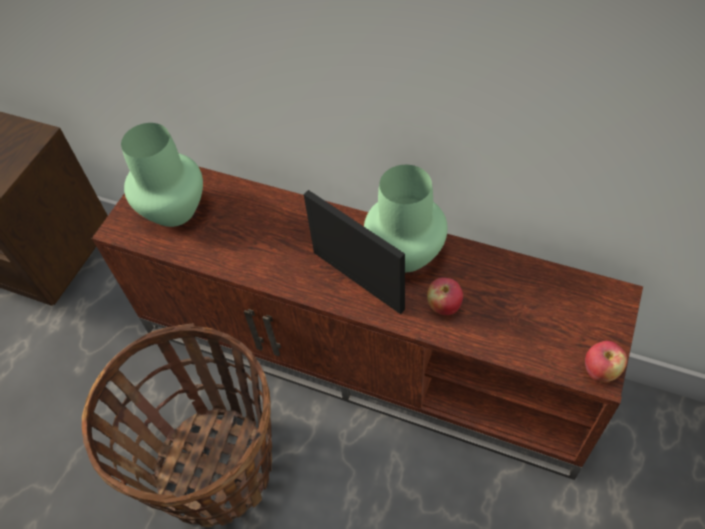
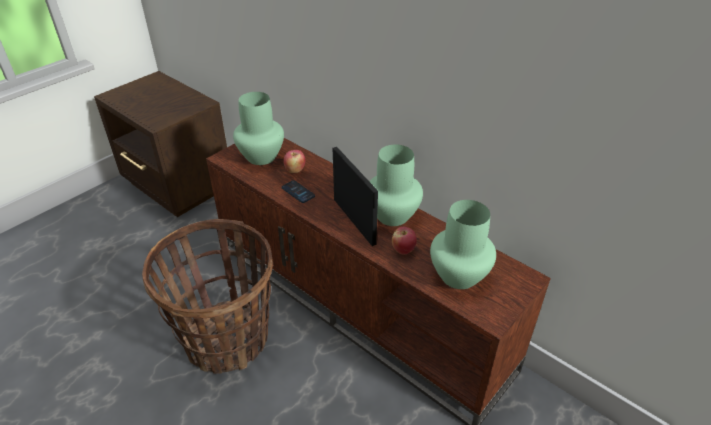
camera: 15 degrees right, 15 degrees down
(257, 256) = (298, 192): none -> phone
(533, 323) = (460, 276): none -> green vase
(600, 371) = (494, 316): apple -> apple (295, 170)

